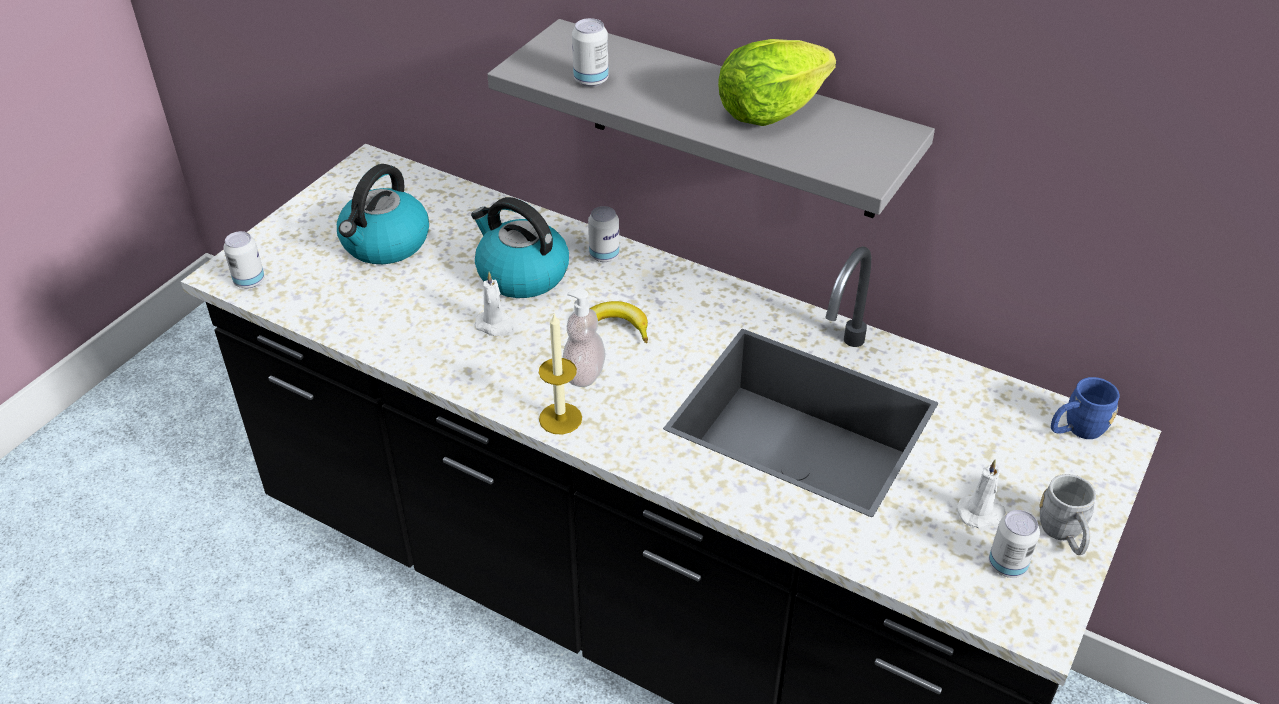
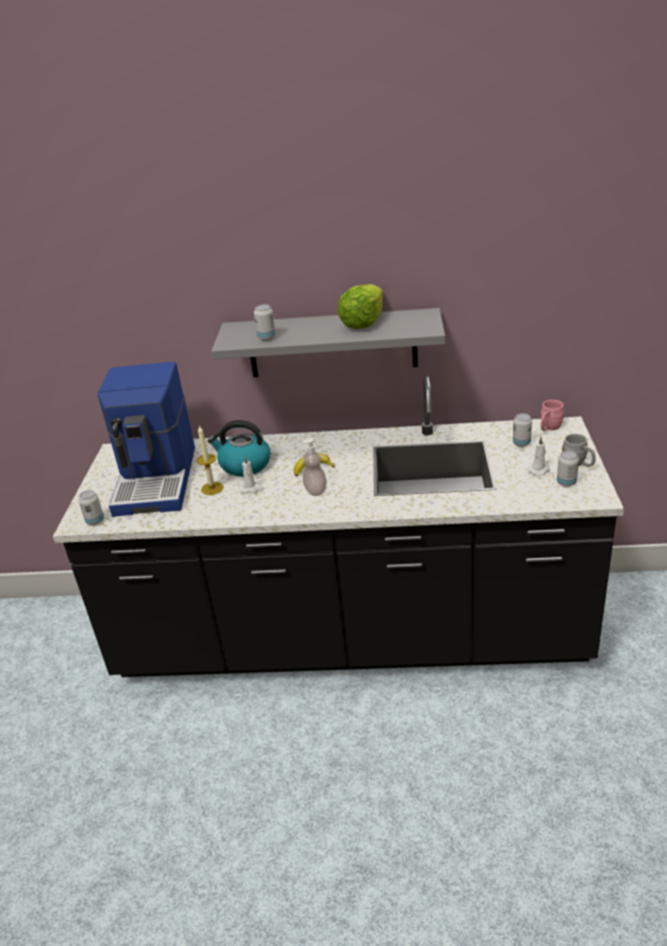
camera: 25 degrees left, 10 degrees down
(385, 244) = (158, 479): kettle -> coffee machine
(560, 418) = (321, 511): candle -> candle (212, 488)
(604, 255) = (279, 443): can -> can (521, 443)
(1076, 430) = (548, 428): blue mug -> pink mug

